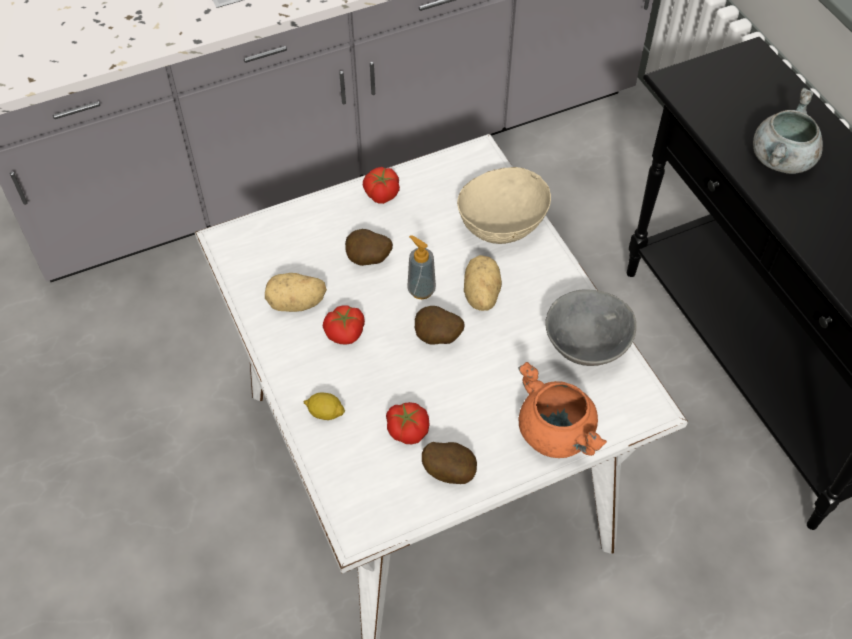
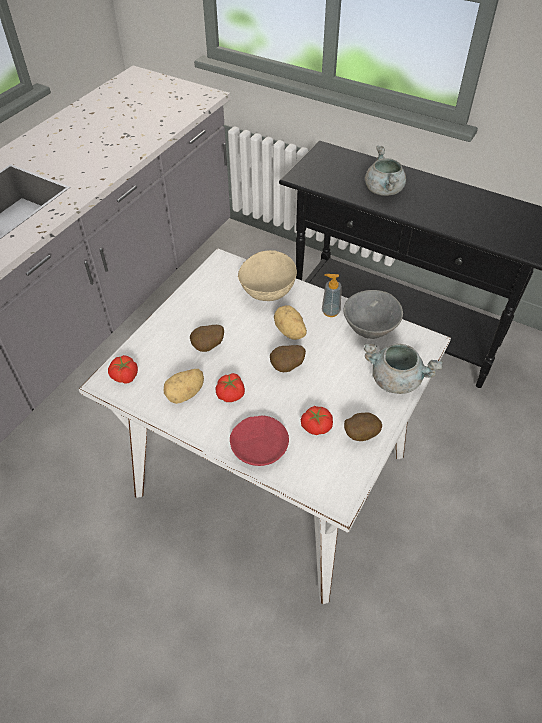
camera: 35 degrees left, 5 degrees down
(325, 413) = (259, 445): lemon -> red plate
(381, 193) = (183, 307): tomato -> tomato (124, 376)
(421, 290) = (254, 347): soap dispenser -> soap dispenser (330, 311)
(557, 433) = (396, 380): orange cooking pot -> grey cooking pot

